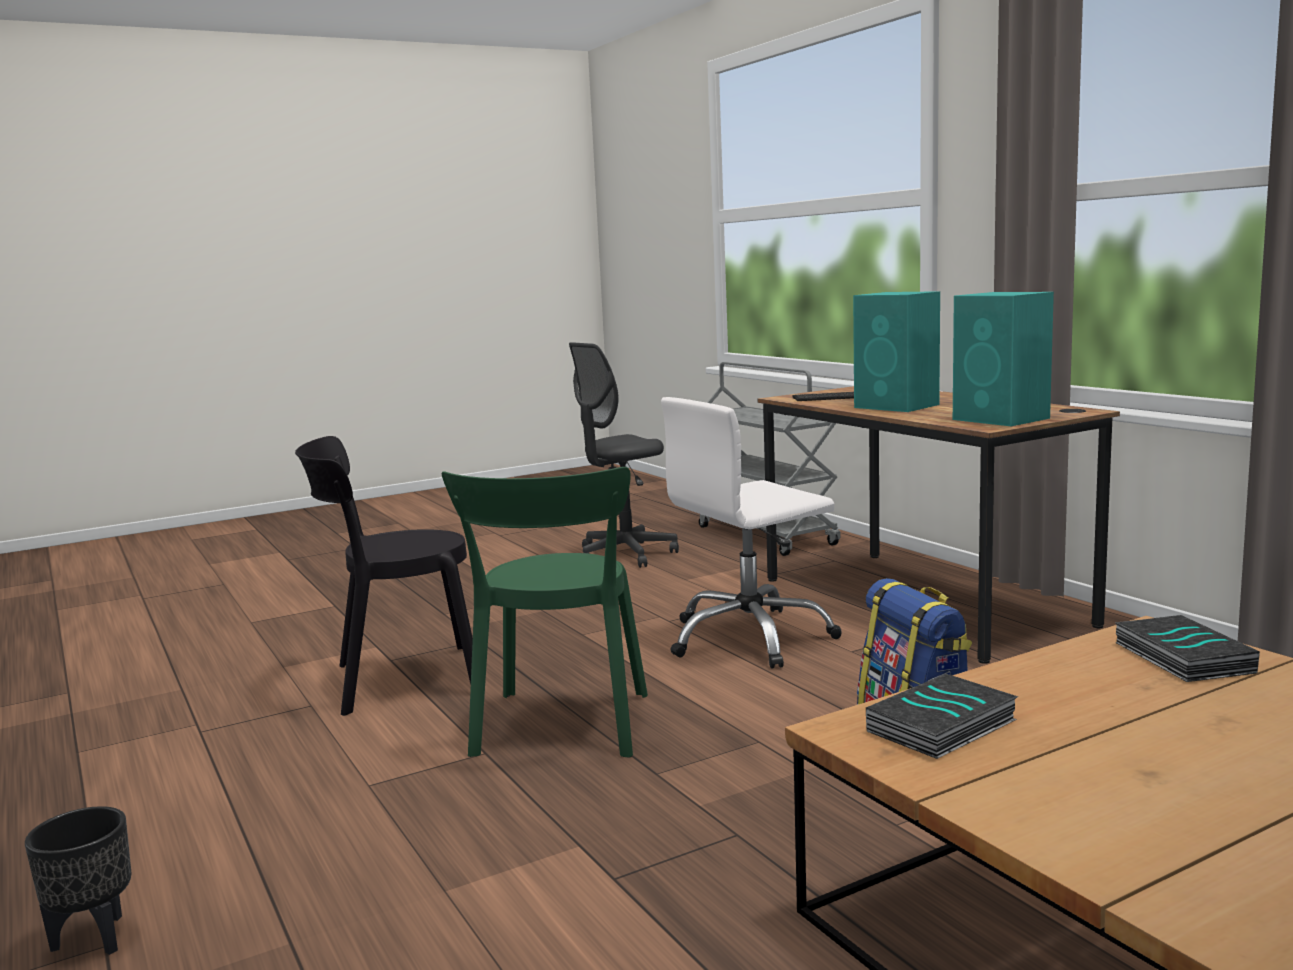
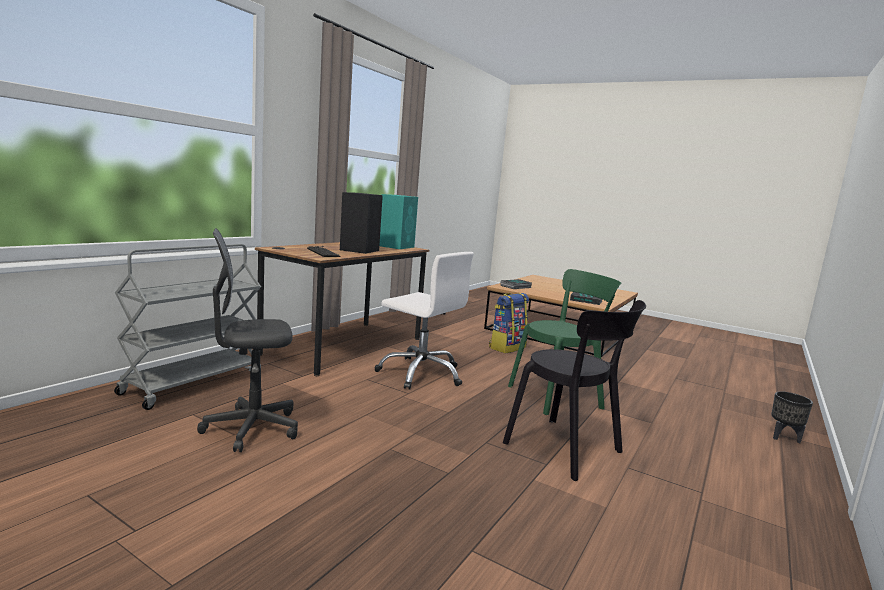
camera: 120 degrees left, 0 degrees up
(625, 555) = (252, 428): grey office chair -> grey office chair turned 135 degrees clockwise
(898, 406) = (360, 250): turquoise speaker -> black speaker

